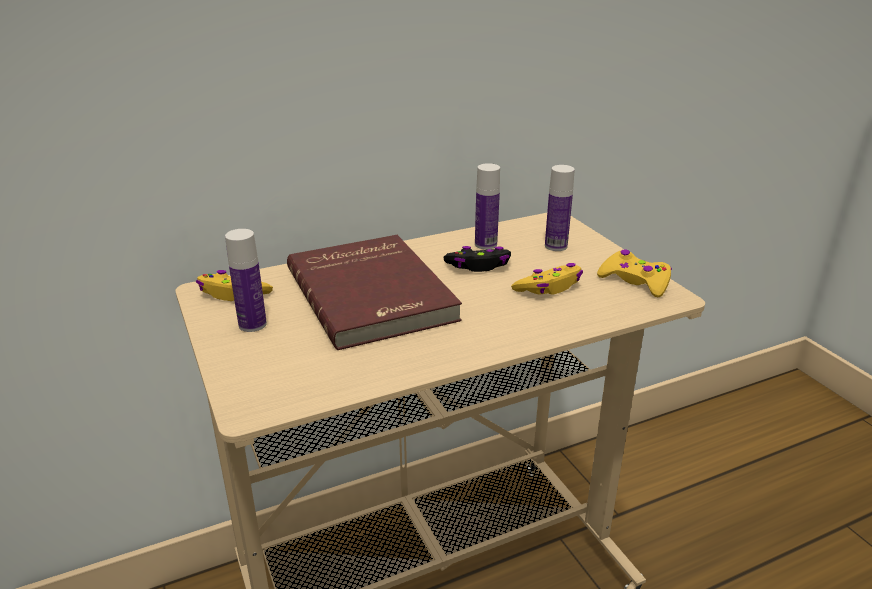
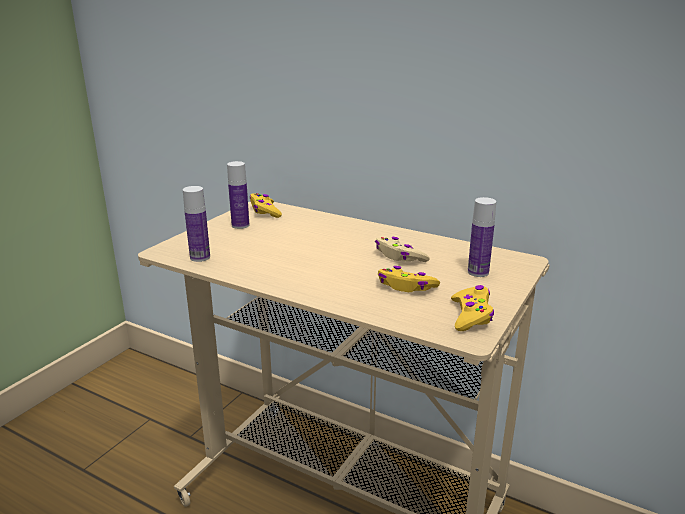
camera: 55 degrees right, 5 degrees down
(373, 294) = (314, 240): red book -> none
(479, 266) = (399, 257): black game controller -> beige game controller
(485, 244) = (436, 250): bottle -> bottle (200, 257)

